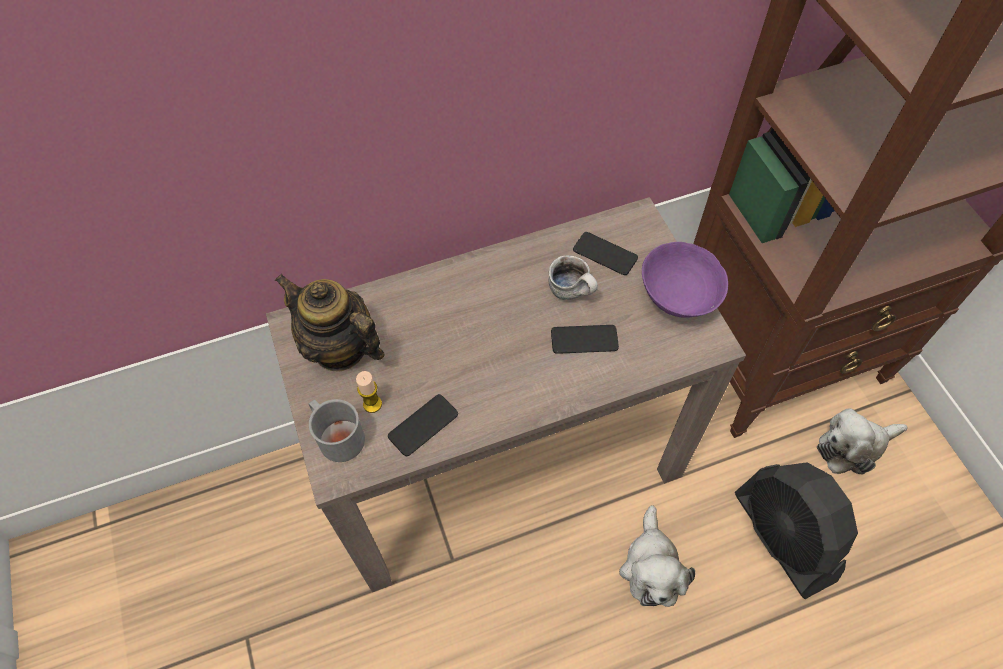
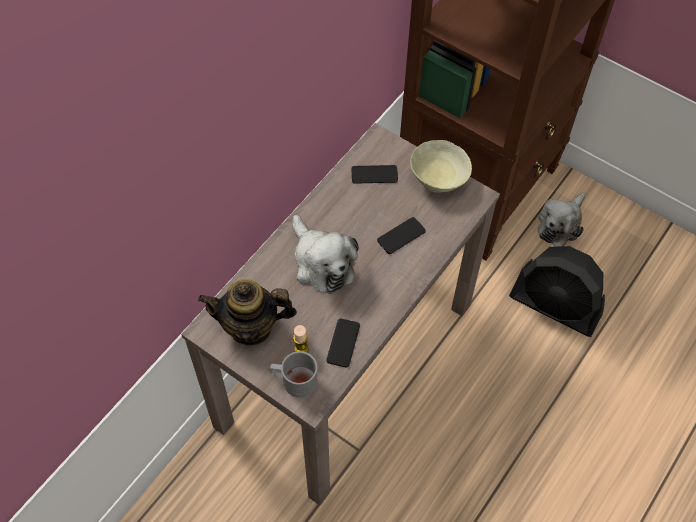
camera: 35 degrees left, 0 degrees up
(573, 291) = (372, 209): mug -> none
(652, 567) = (489, 374): plush toy -> plush toy (321, 263)
(677, 300) = (438, 181): purple bowl -> beige bowl

